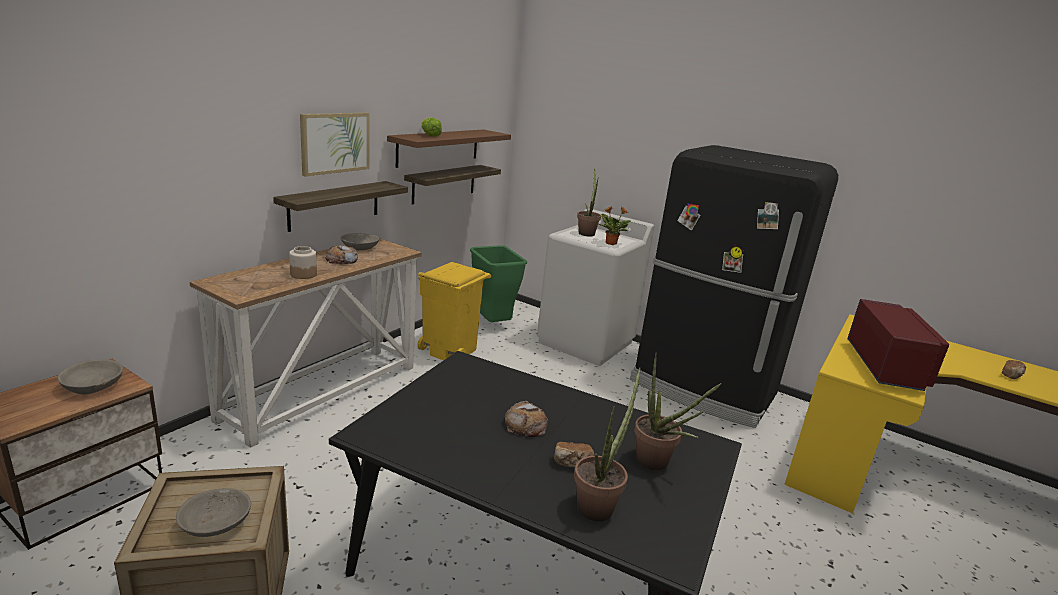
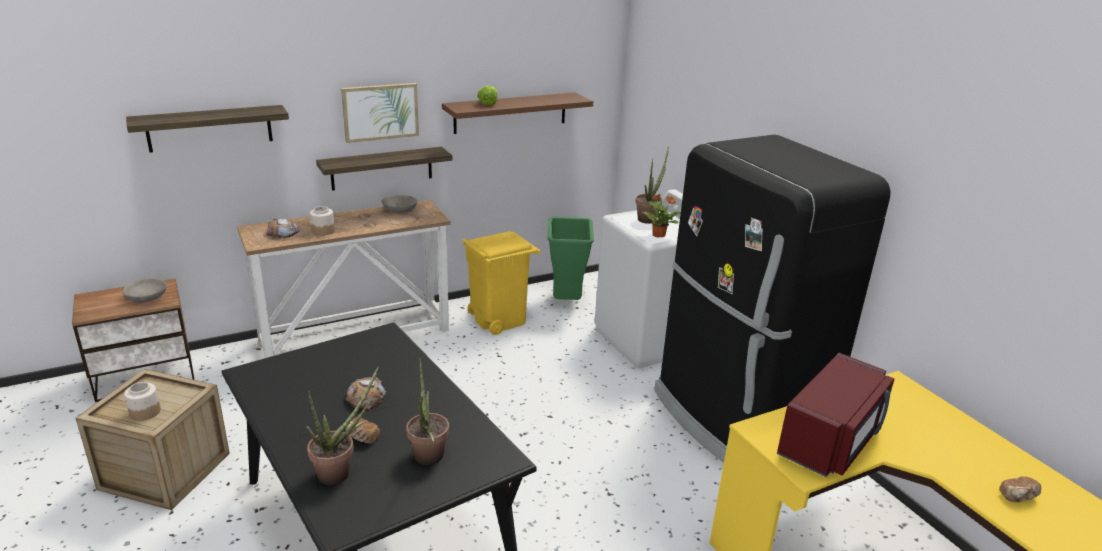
camera: 30 degrees right, 5 degrees up
(215, 524) = (144, 412): grey bowl -> jar
(342, 260) = (370, 220): bread -> bread (283, 232)
(444, 183) = (520, 149): shelf -> shelf (210, 128)

